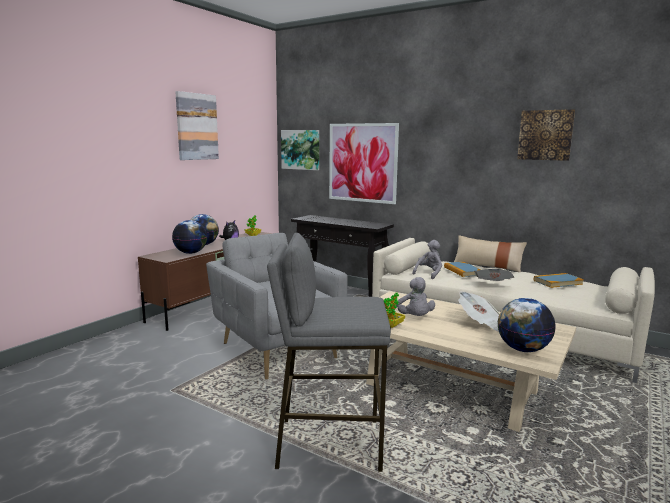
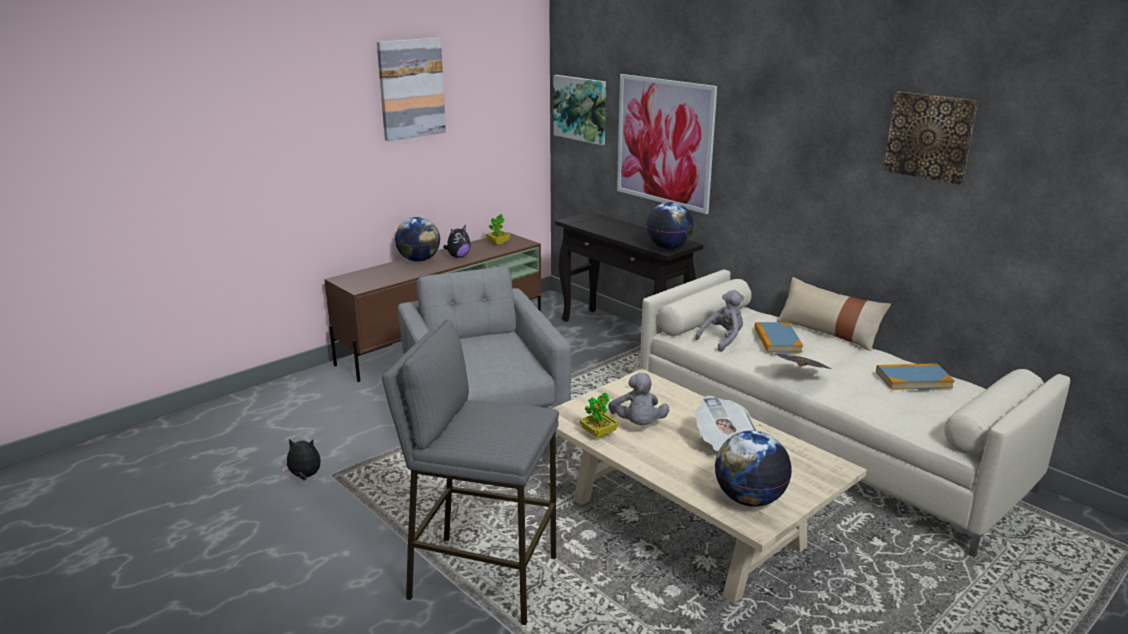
camera: 15 degrees right, 10 degrees up
(148, 394) = (304, 477): none -> plush toy
(191, 253) = (394, 277): globe -> globe (668, 248)

